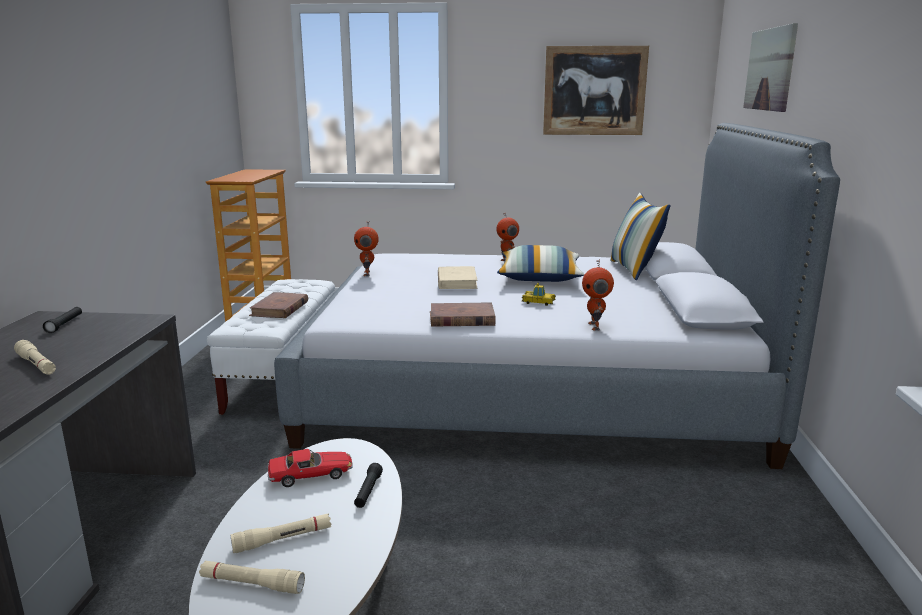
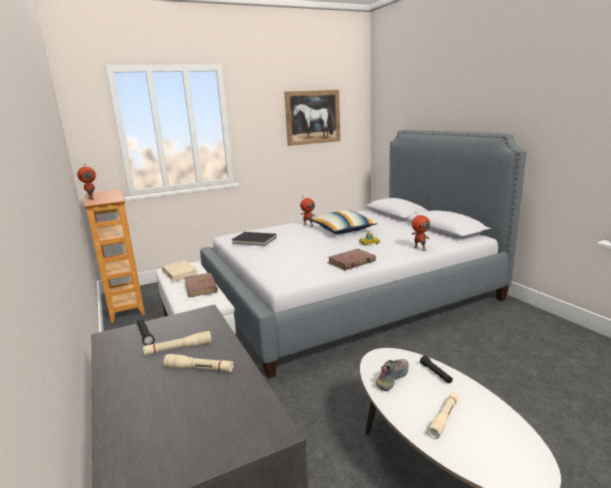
camera: 30 degrees left, 0 degrees up
(252, 584) = (474, 449): beige flashlight -> beige flashlight (178, 349)
(311, 475) = (392, 378): toy car -> shoe
(368, 273) = (242, 249): toy robot -> toy robot (91, 198)
(399, 266) = (254, 240): none -> black book
(457, 281) = (306, 242): beige book -> beige book (179, 273)
(635, 270) = (378, 216): pillow -> none
(770, 69) = (432, 100): picture -> none

